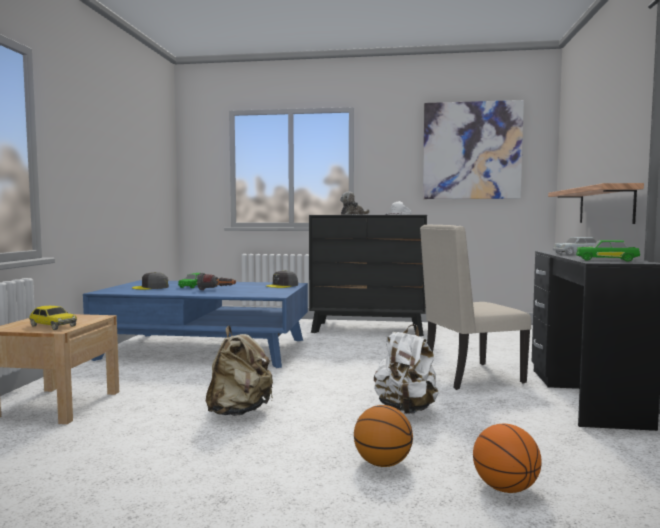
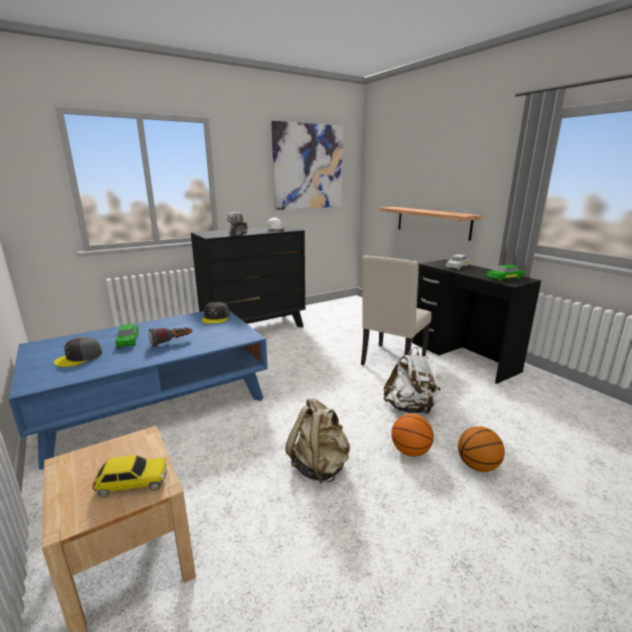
camera: 40 degrees left, 15 degrees up
(505, 488) = (546, 450): basketball -> basketball (410, 451)

